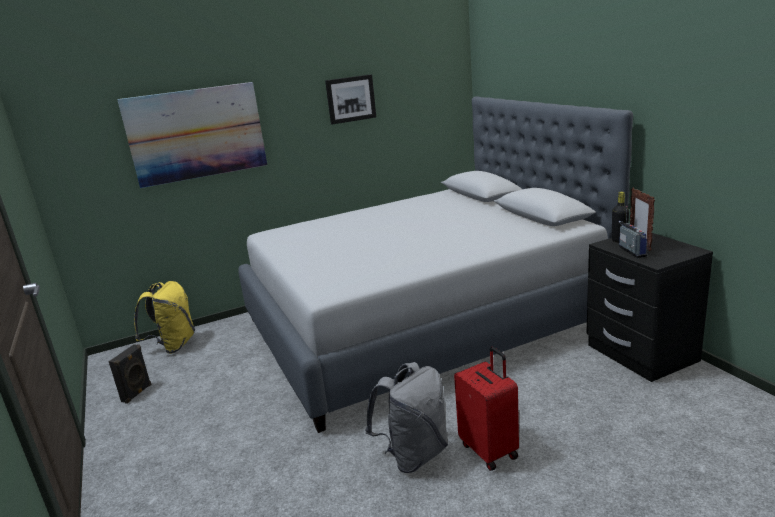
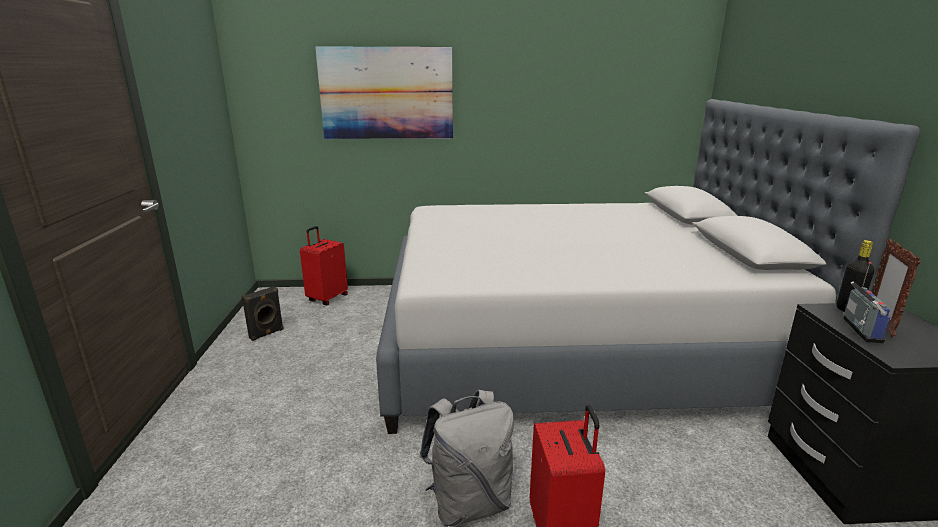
camera: 20 degrees right, 0 degrees up
(173, 345) = (327, 298): yellow backpack -> red suitcase
(350, 99) = (558, 81): picture -> none

